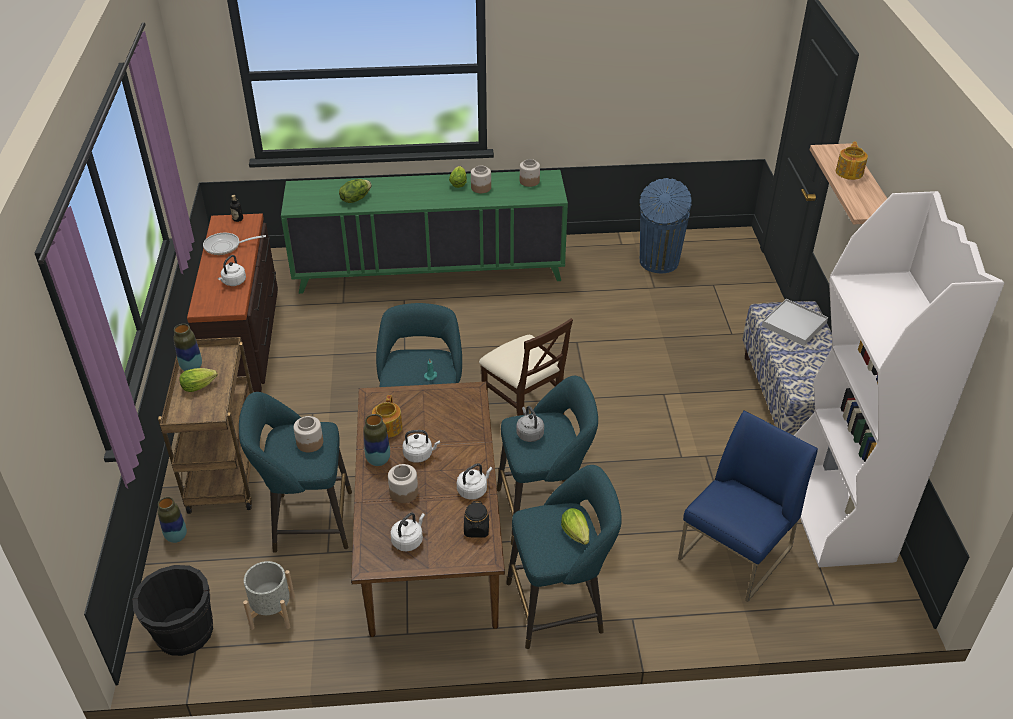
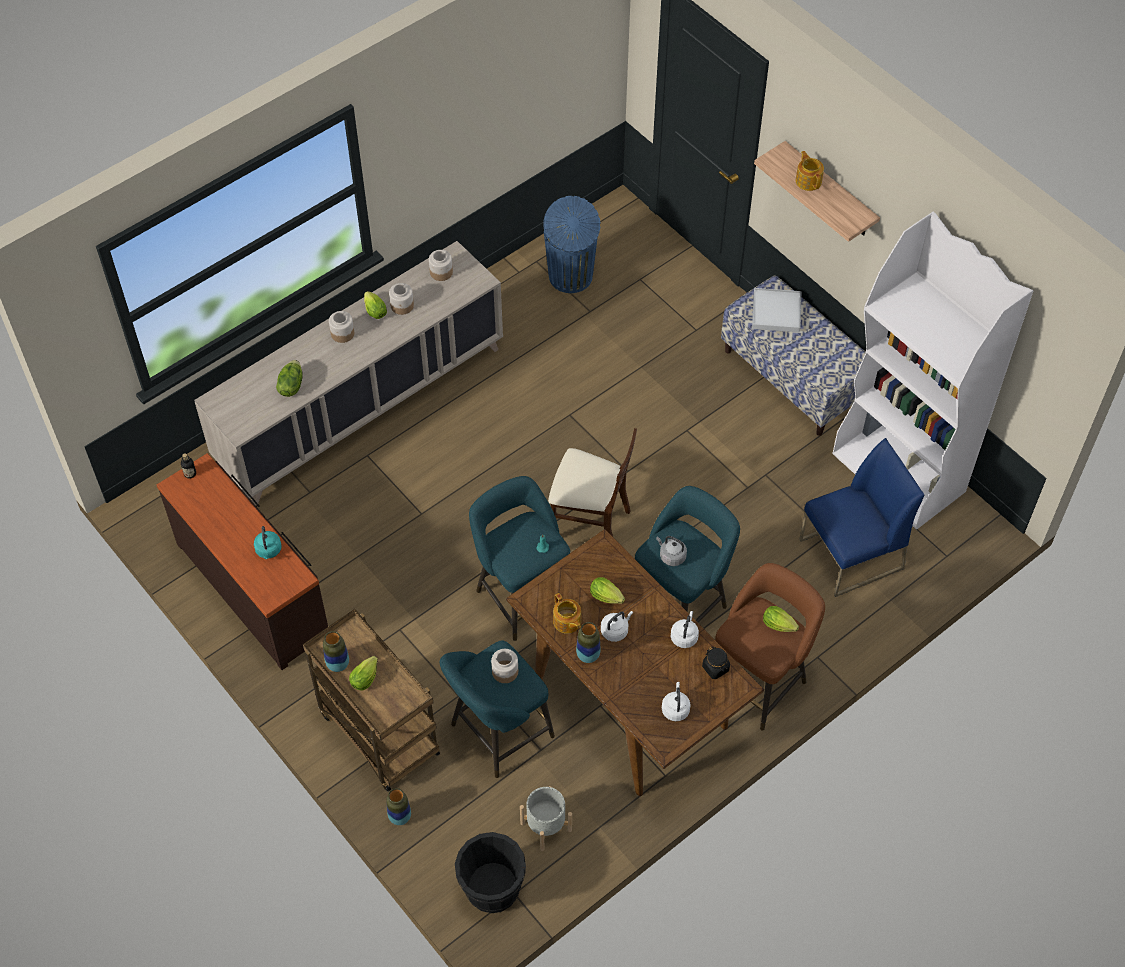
camera: 35 degrees left, 15 degrees up
(226, 246) = (215, 514): frying pan -> none
(233, 282) = (268, 551): white kettle -> turquoise kettle
(403, 492) = (634, 671): jar -> jar (342, 333)
(429, 271) = (361, 407): green cabinet -> beige cabinet
(438, 428) = (608, 597): none -> lettuce
(560, 606) = (758, 680): turquoise stool -> brown stool
(735, 554) = (851, 555): blue chair -> blue chair turned 60 degrees clockwise

